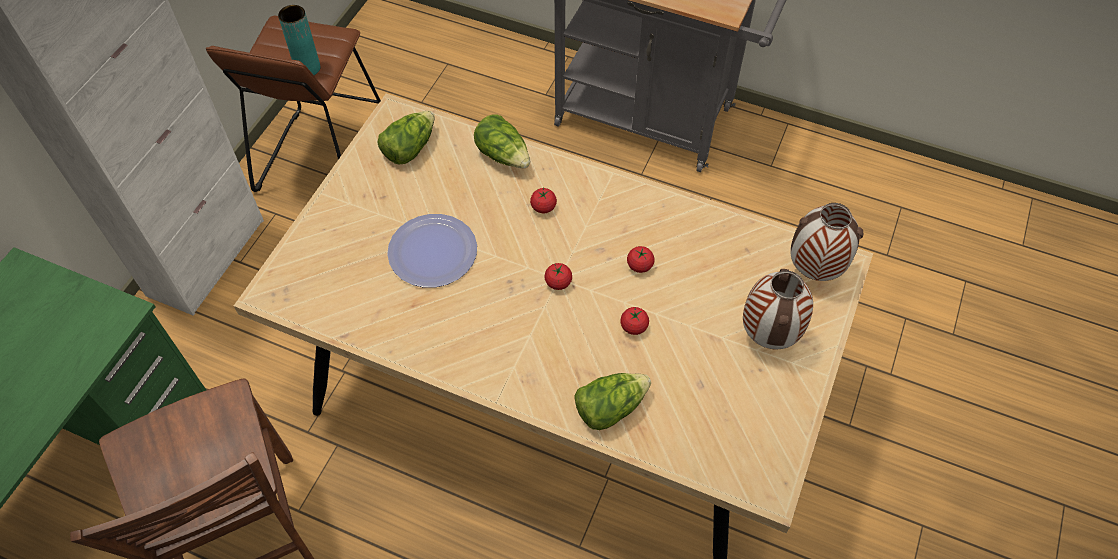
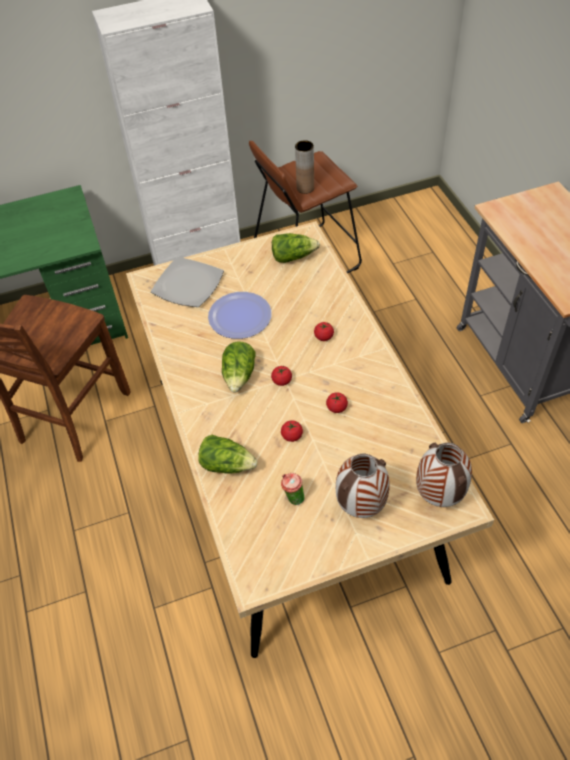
camera: 50 degrees right, 5 degrees down
(308, 68) = (305, 188): turquoise vase -> brown vase
(328, 261) = (188, 284): none -> plate
(504, 155) = (337, 294): lettuce -> lettuce (239, 375)
(706, 382) = (293, 498): none -> cup

